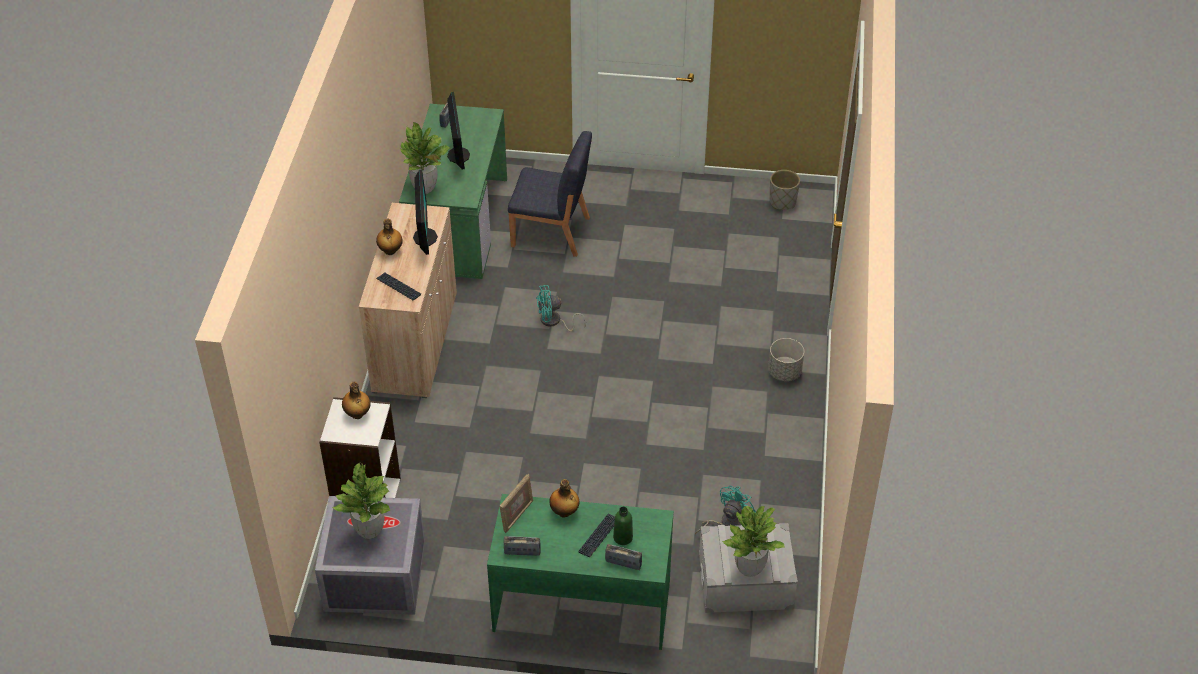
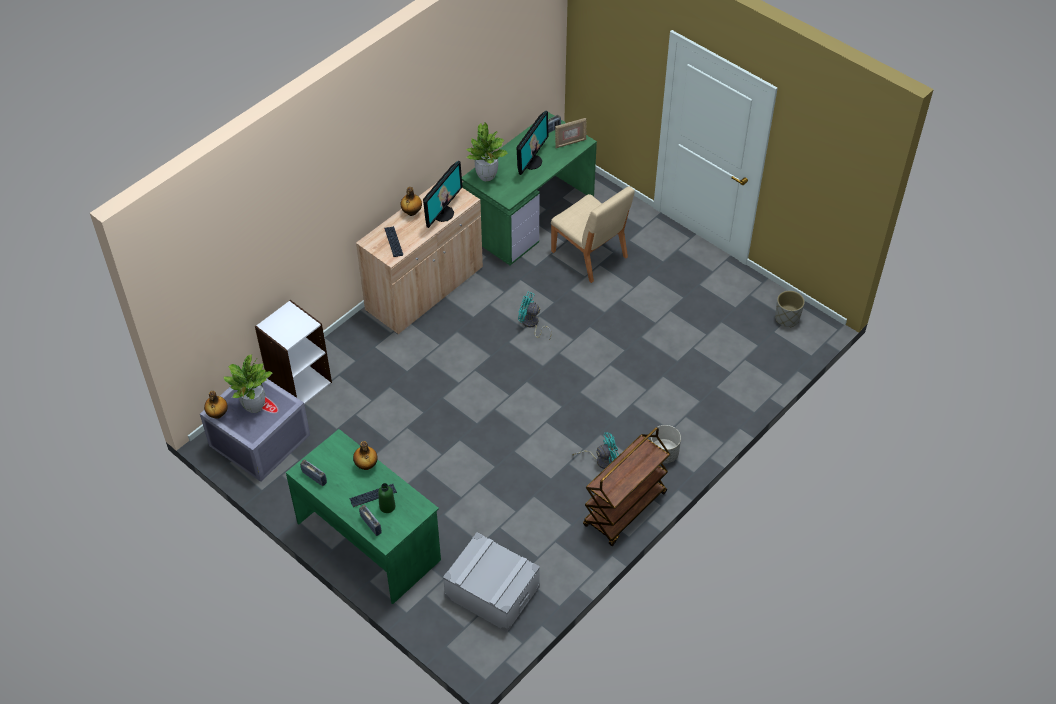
camera: 35 degrees right, 5 degrees up
(357, 414) = (294, 320): bottle -> bottle (217, 414)
(517, 515) = (334, 450): picture frame -> picture frame (570, 143)
(551, 232) = (589, 255): blue chair -> beige chair
(726, 522) = (518, 541): turquoise fan -> turquoise fan (601, 460)
(750, 568) = (483, 582): potted plant -> none
(797, 440) = (625, 510): none -> brown cart

